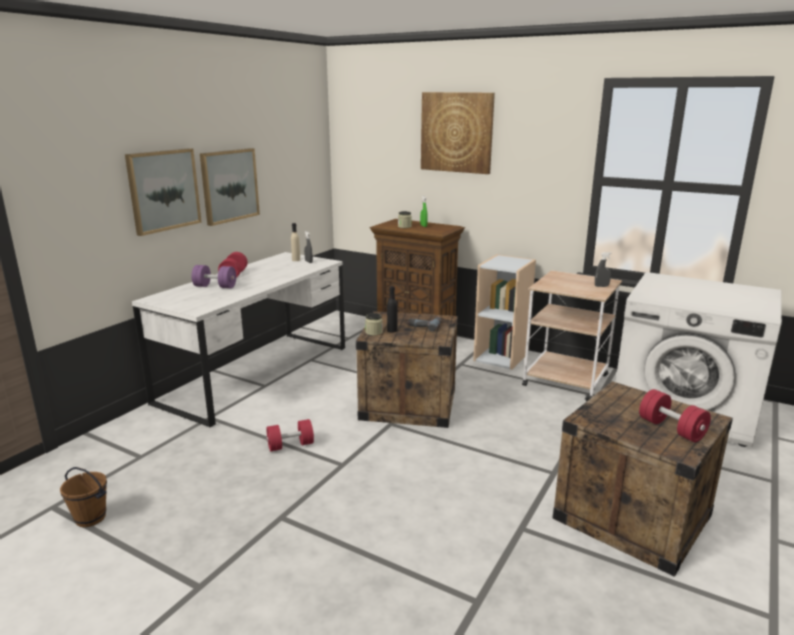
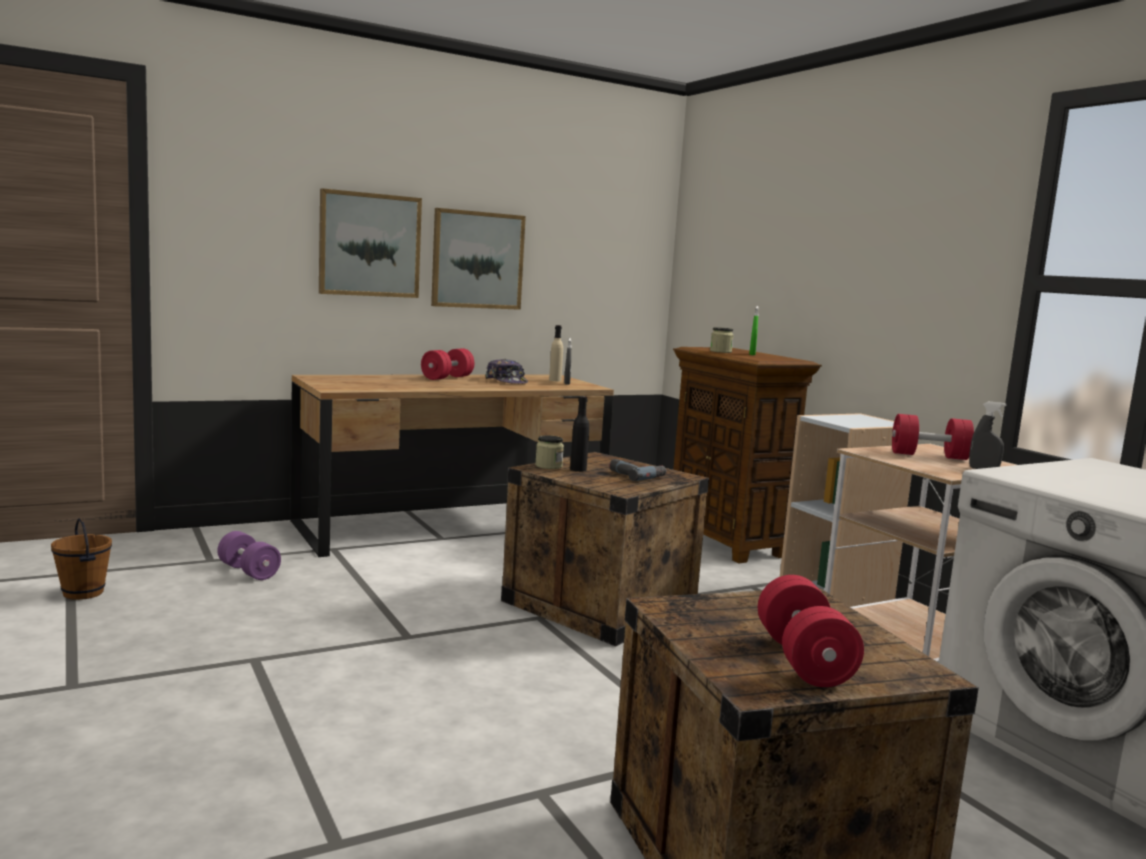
camera: 30 degrees right, 10 degrees down
(215, 286) = (403, 380): purple dumbbell -> purple dumbbell (249, 571)
(256, 373) = (450, 525): white desk -> brown desk
(273, 269) = (506, 381): none -> cap
(290, 445) = (377, 599): red dumbbell -> red dumbbell (929, 456)
(456, 132) = (826, 208): picture -> none

